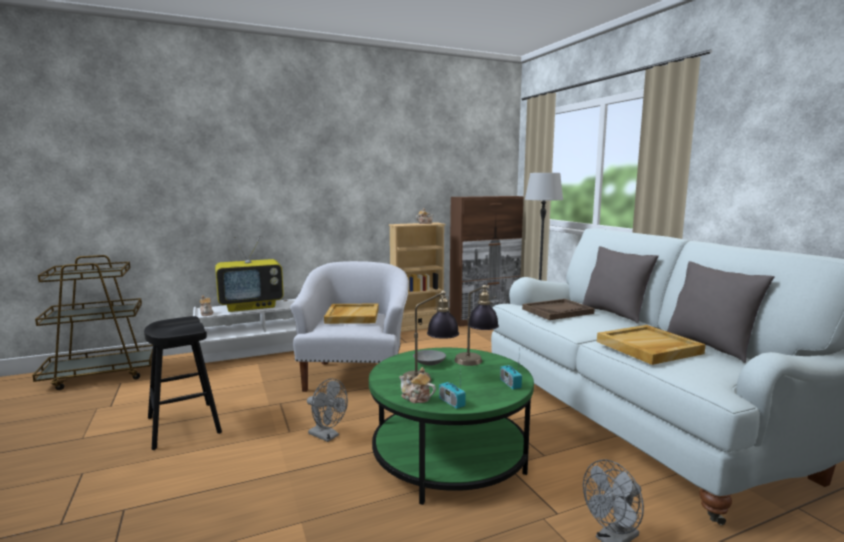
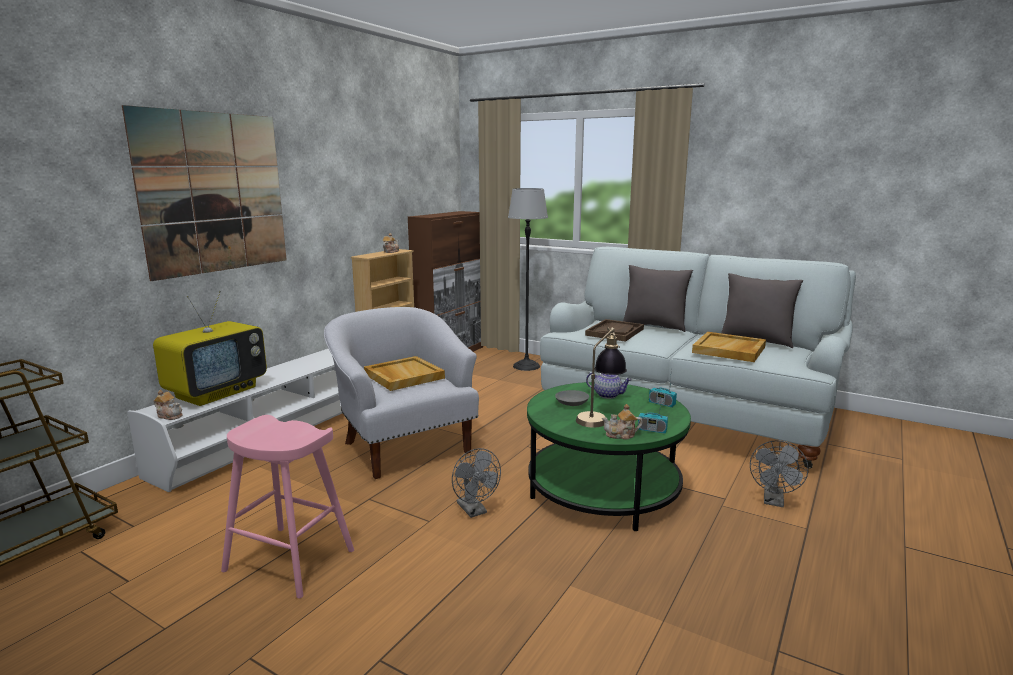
camera: 35 degrees left, 5 degrees up
(184, 425) = (290, 561): black stool -> pink stool
(272, 170) = (214, 193): none -> picture
(327, 436) = (474, 511): grey fan -> grey fan turned 60 degrees clockwise
(475, 364) = (608, 395): table lamp -> teapot

